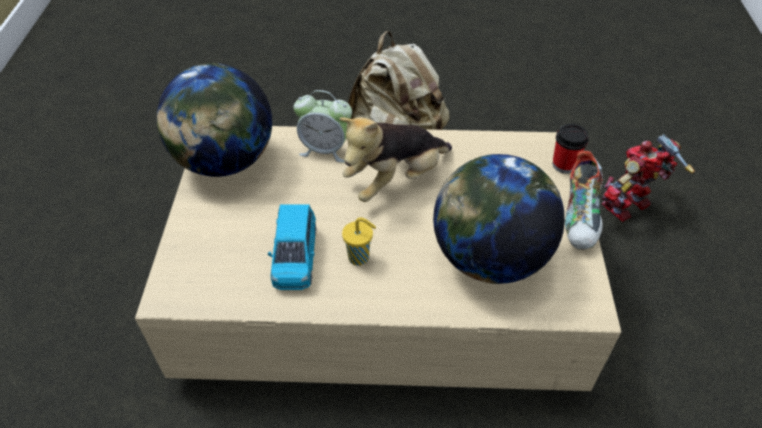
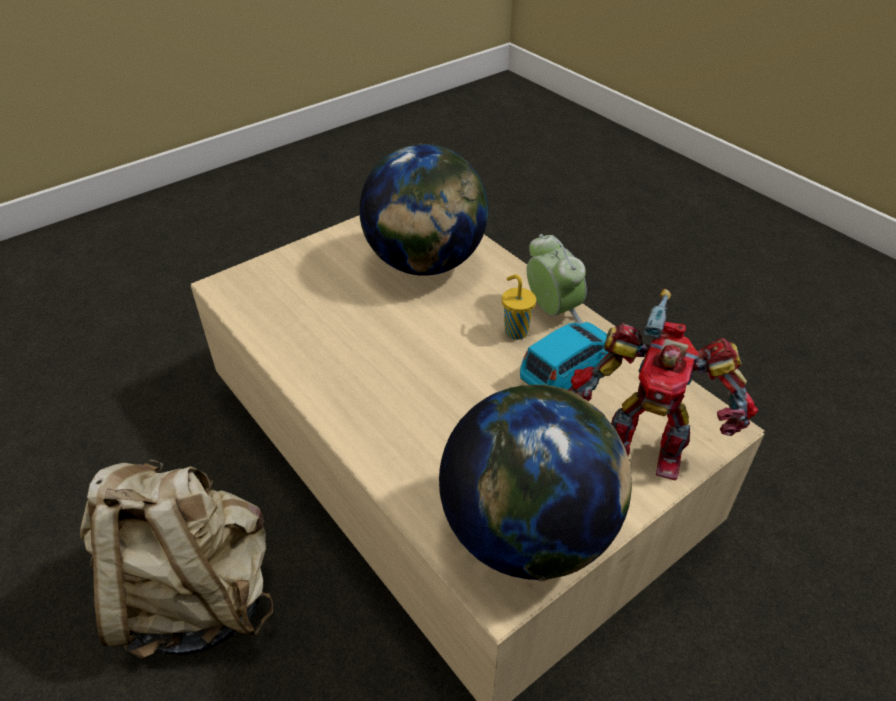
camera: 130 degrees left, 5 degrees down
(325, 150) = (403, 450): alarm clock -> alarm clock (552, 311)
(395, 180) = (391, 364): plush toy -> none
(564, 165) = (254, 270): cup -> none
(582, 217) = (320, 238): shoe -> none
(628, 207) = (170, 339): toy robot -> toy robot (644, 446)

